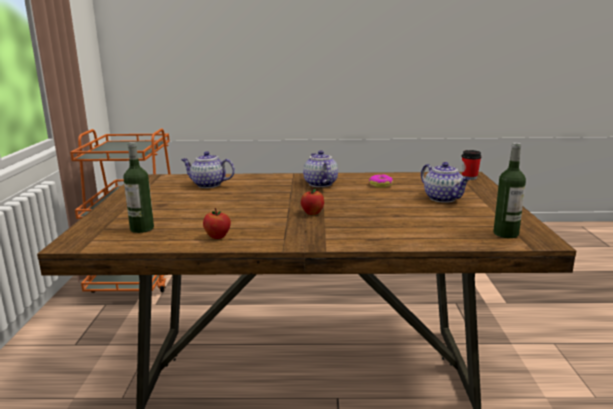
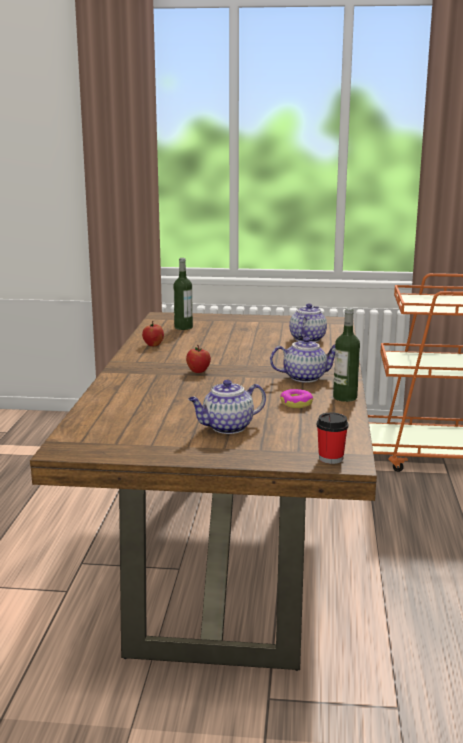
camera: 95 degrees right, 0 degrees up
(505, 234) = (93, 437): bottle -> bottle (345, 397)

